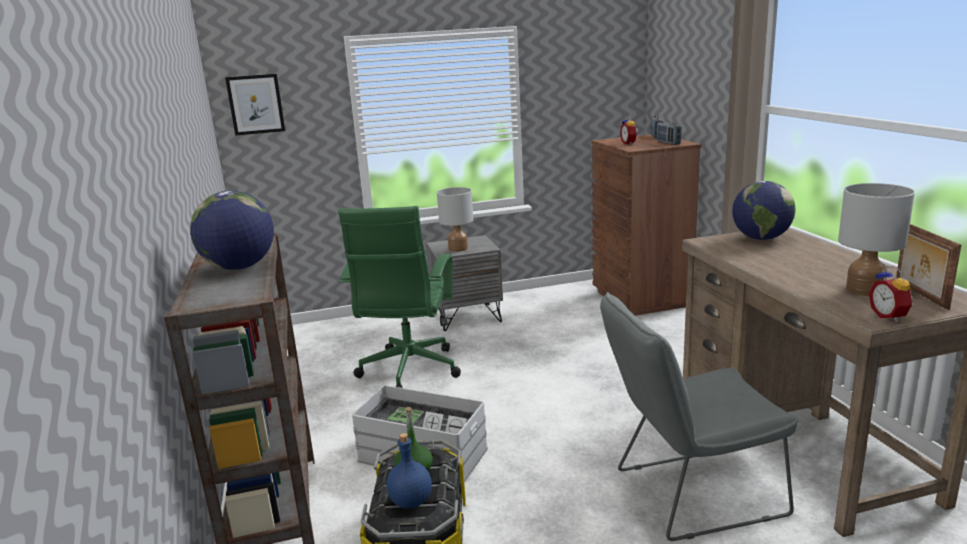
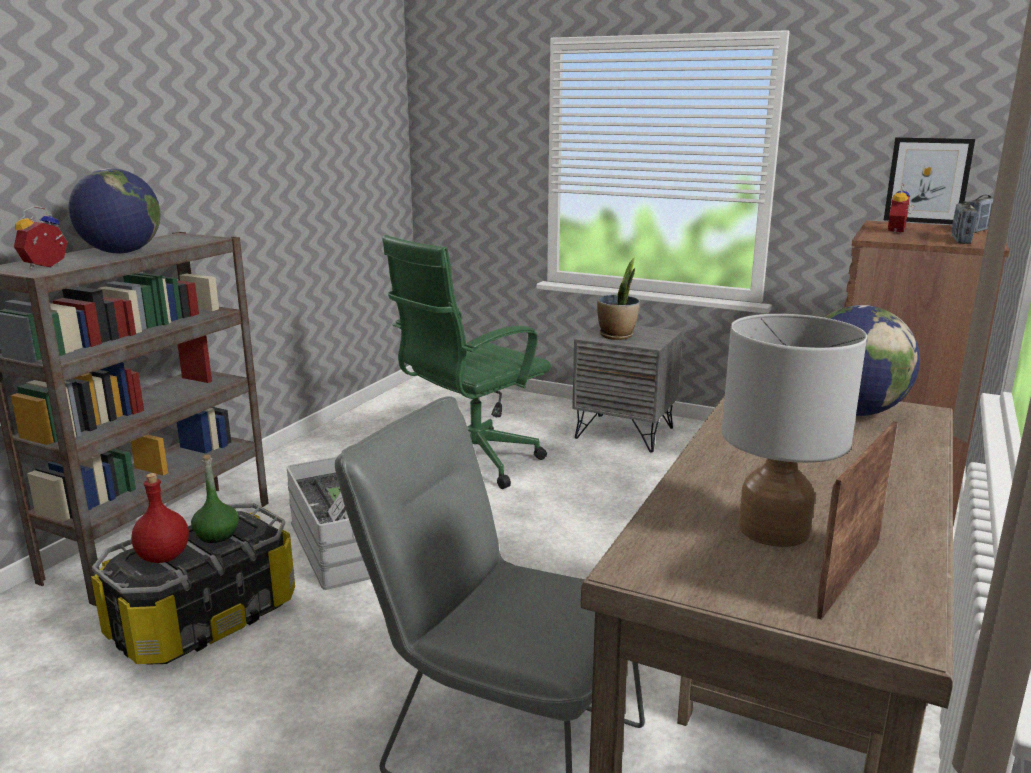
camera: 40 degrees right, 0 degrees up
(256, 104) = (449, 115): picture -> picture (928, 180)
(411, 501) = (164, 556): blue bottle -> red bottle
(458, 248) = (617, 336): grey table lamp -> potted plant
(890, 316) = (684, 576): alarm clock -> alarm clock (47, 266)

